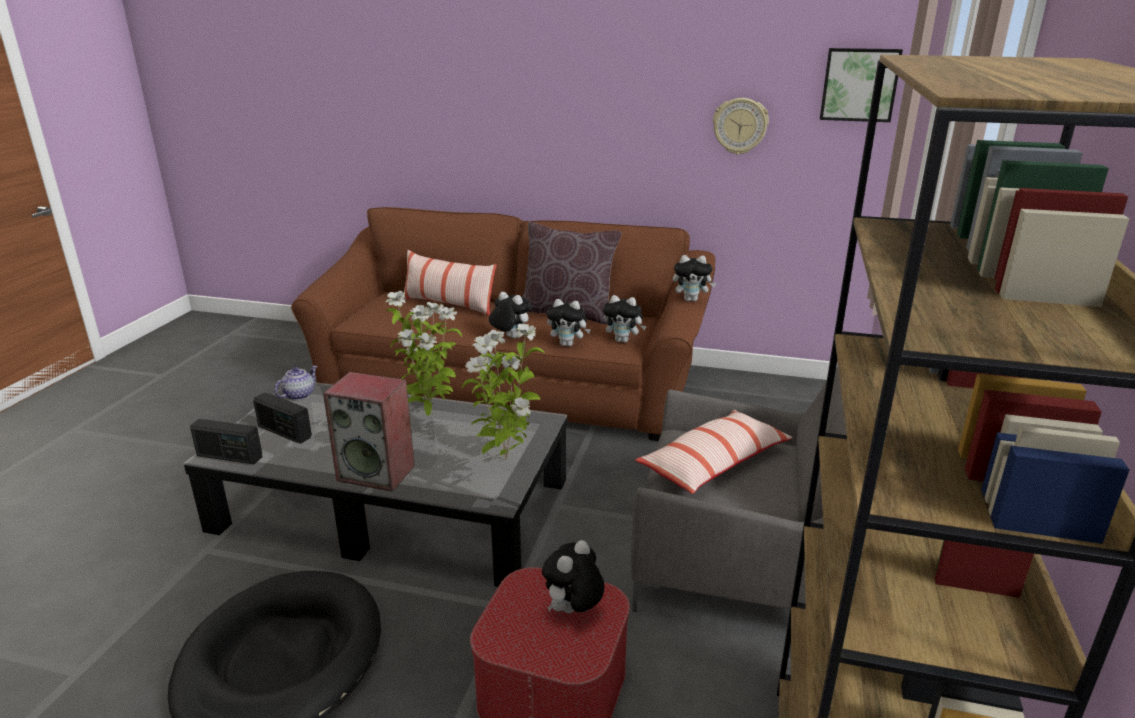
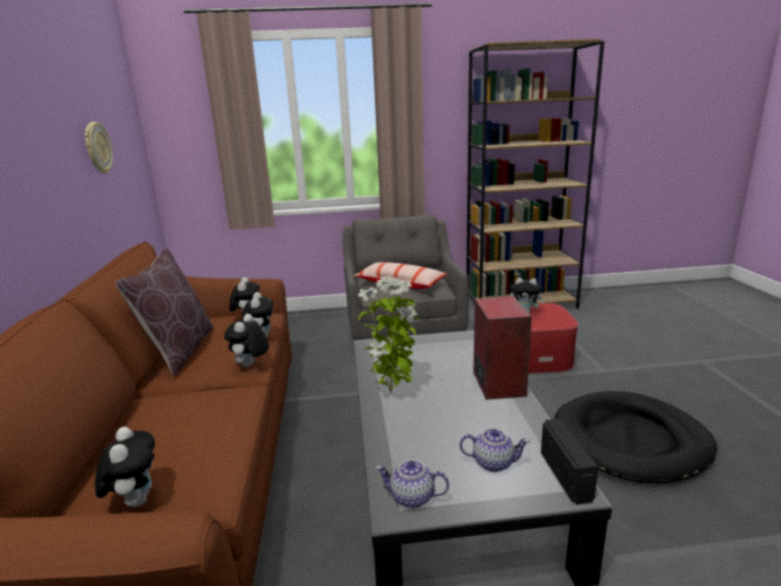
camera: 110 degrees left, 5 degrees down
(284, 432) = (493, 462): radio -> teapot
(448, 305) = (145, 429): pillow -> none
(505, 458) = (431, 345): potted plant -> none
(691, 300) = (214, 278): plush toy -> plush toy (136, 500)
(859, 84) = (126, 107): picture -> none

